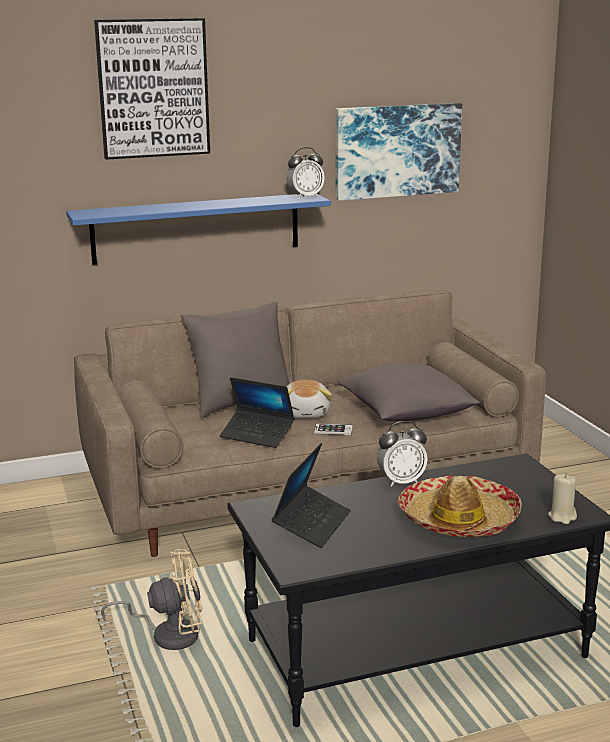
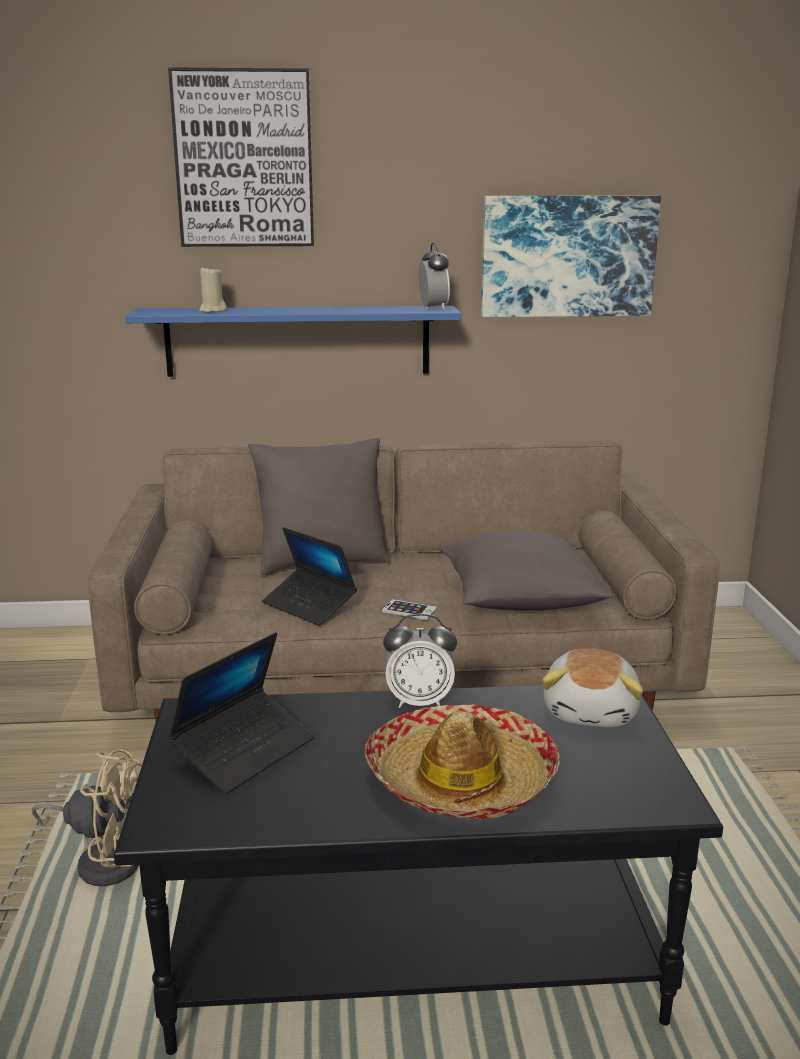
camera: 15 degrees right, 0 degrees up
(305, 197) = (433, 308): alarm clock -> alarm clock turned 90 degrees counterclockwise
(306, 413) = (392, 584): plush toy -> plush toy (592, 712)
(562, 517) = (630, 801): beige candle -> beige candle (212, 311)

